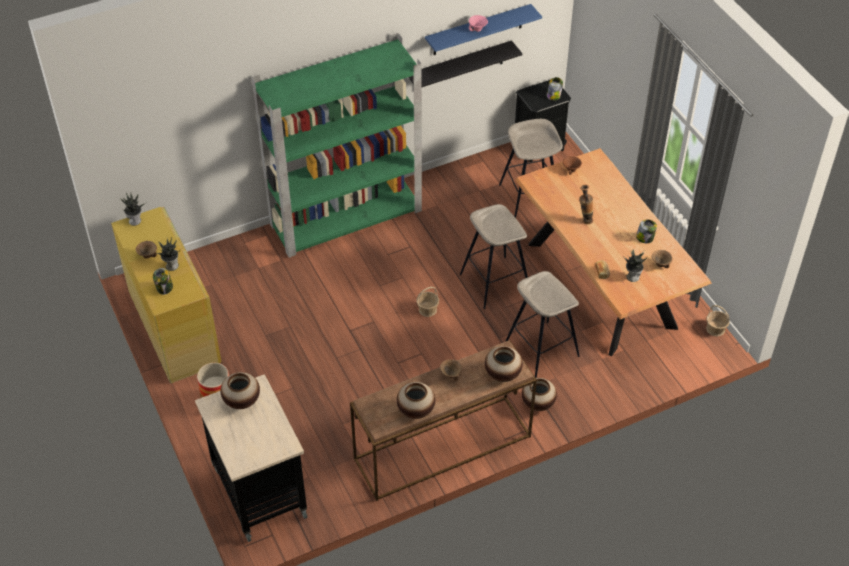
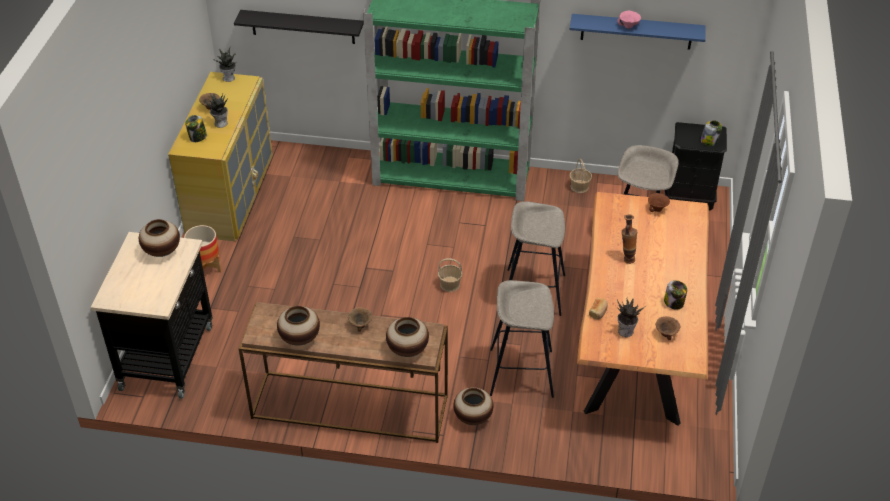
camera: 35 degrees right, 5 degrees down
(459, 66) = (610, 65): black shelf -> black shelf (302, 27)
(715, 329) = (719, 446): basket -> basket (579, 187)

